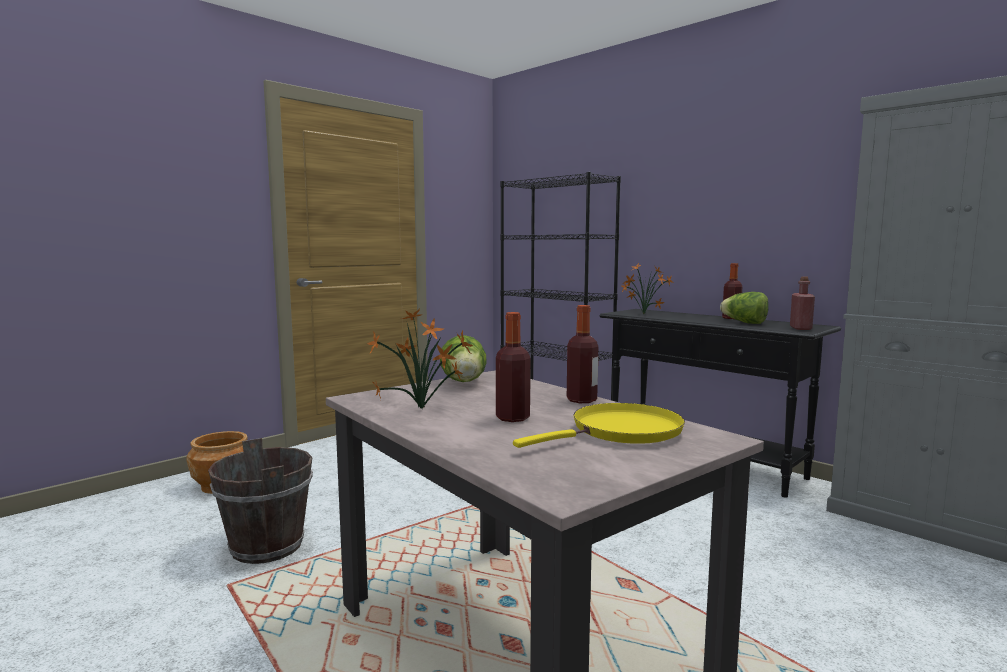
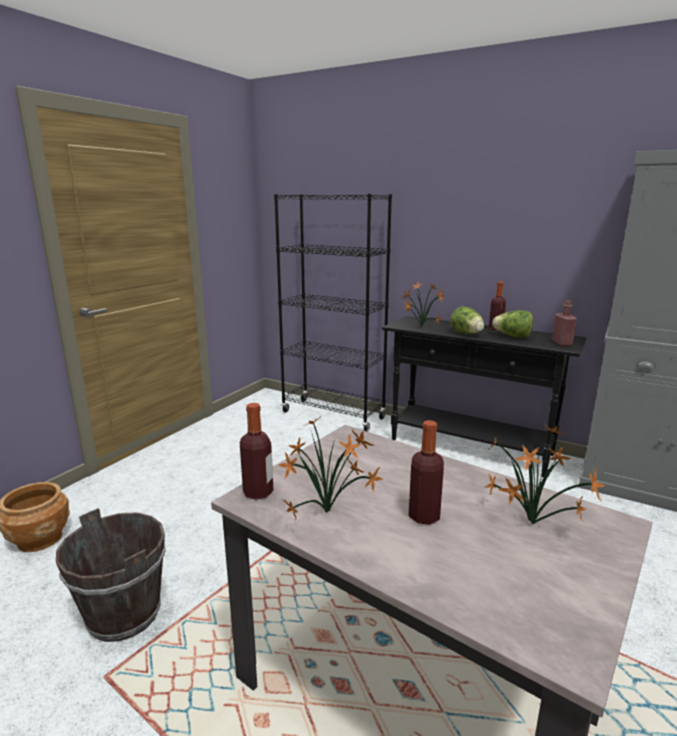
camera: 15 degrees left, 10 degrees up
(464, 383) = (333, 454): lettuce -> lettuce (467, 334)
(581, 400) = (460, 472): bottle -> bottle (258, 492)
(621, 431) = (534, 526): yellow frying pan -> potted plant

